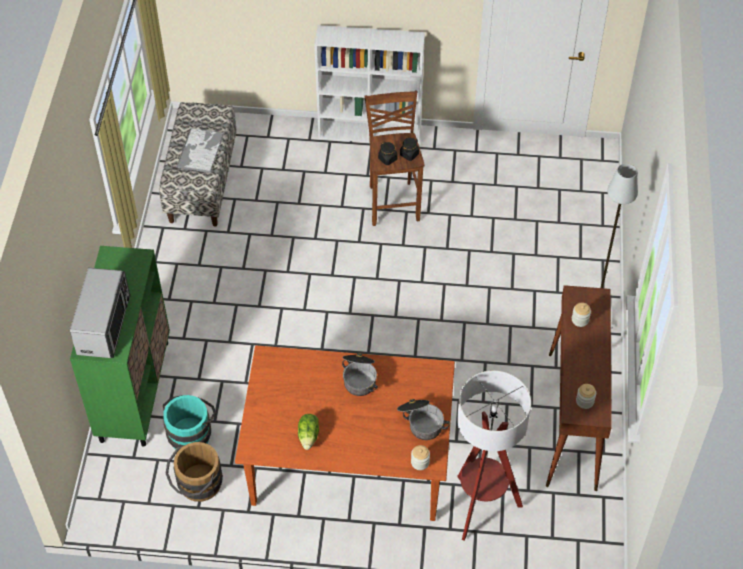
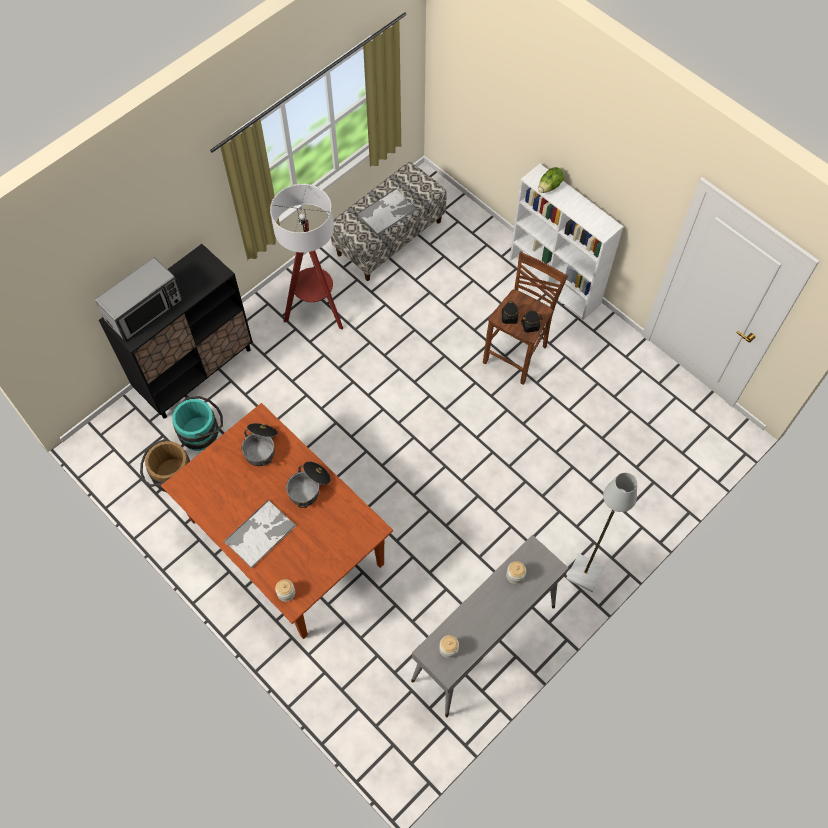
camera: 40 degrees right, 10 degrees up
(134, 390) = (195, 370): green cabinet -> black cabinet
(309, 436) = (229, 506): lettuce -> lettuce (550, 186)
(355, 436) = (260, 533): none -> tray
(421, 422) = (319, 560): cooking pot -> cooking pot (261, 447)
(481, 507) = (347, 656): floor lamp -> floor lamp (316, 311)
(572, 421) = (483, 644): brown console table -> grey console table

